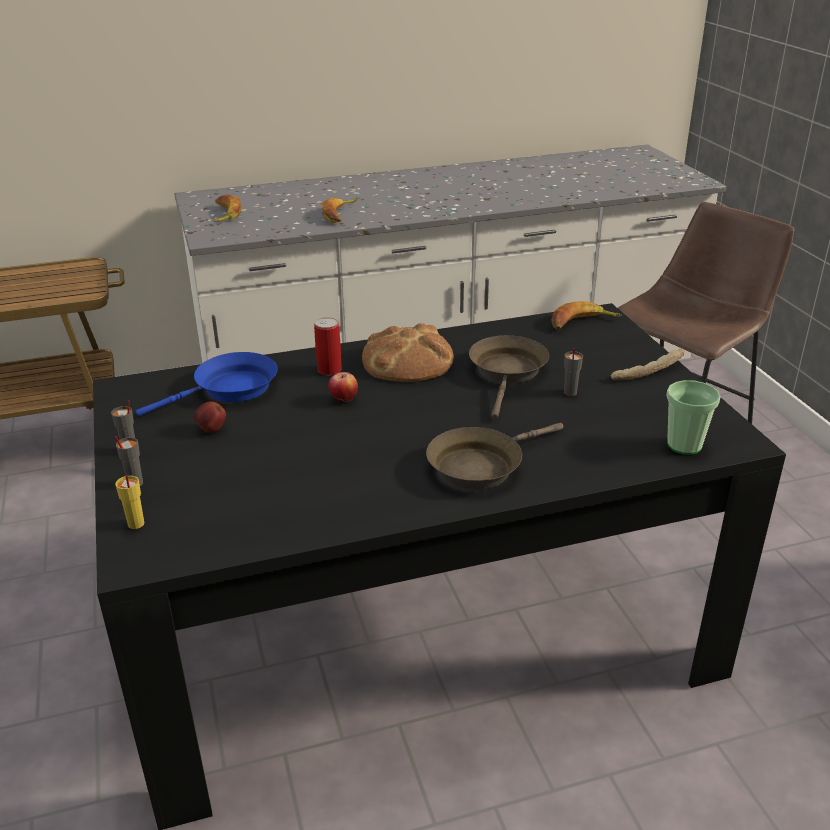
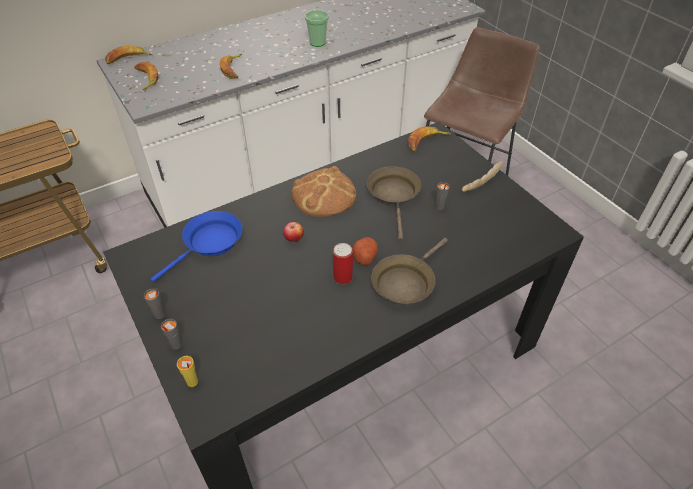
camera: 15 degrees left, 15 degrees up
(211, 430) = (211, 284): apple -> none
(213, 195) = (128, 59): none -> banana
(329, 370) = (273, 213): can -> can (343, 277)
(434, 430) = (364, 256): none -> potato
(684, 445) = (523, 241): cup -> cup (317, 43)

